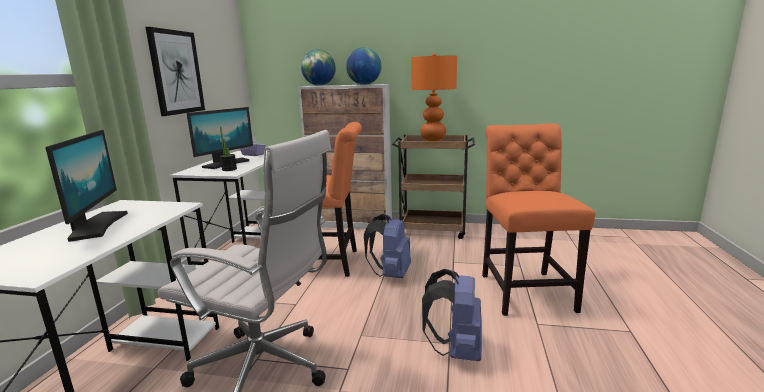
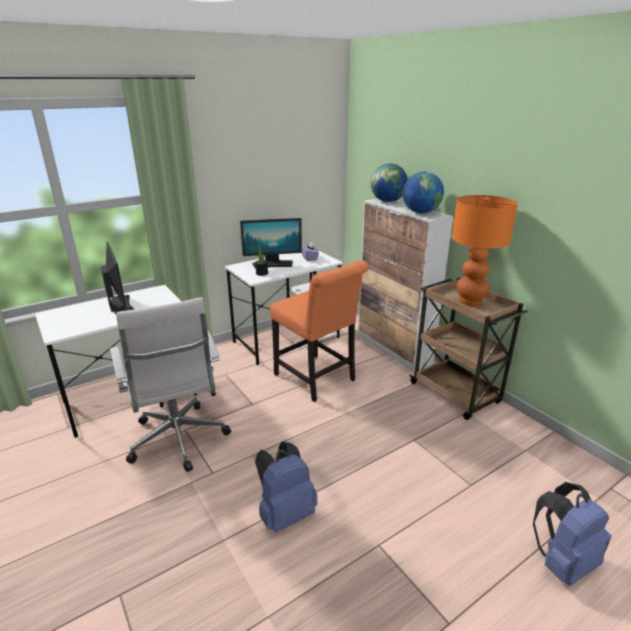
camera: 45 degrees right, 10 degrees up
(96, 226) = (121, 306): monitor -> monitor turned 60 degrees counterclockwise
(176, 72) = (249, 181): picture -> none
(391, 274) = (345, 419): blue backpack -> blue backpack (562, 561)
(524, 290) = (427, 510): orange chair -> none

